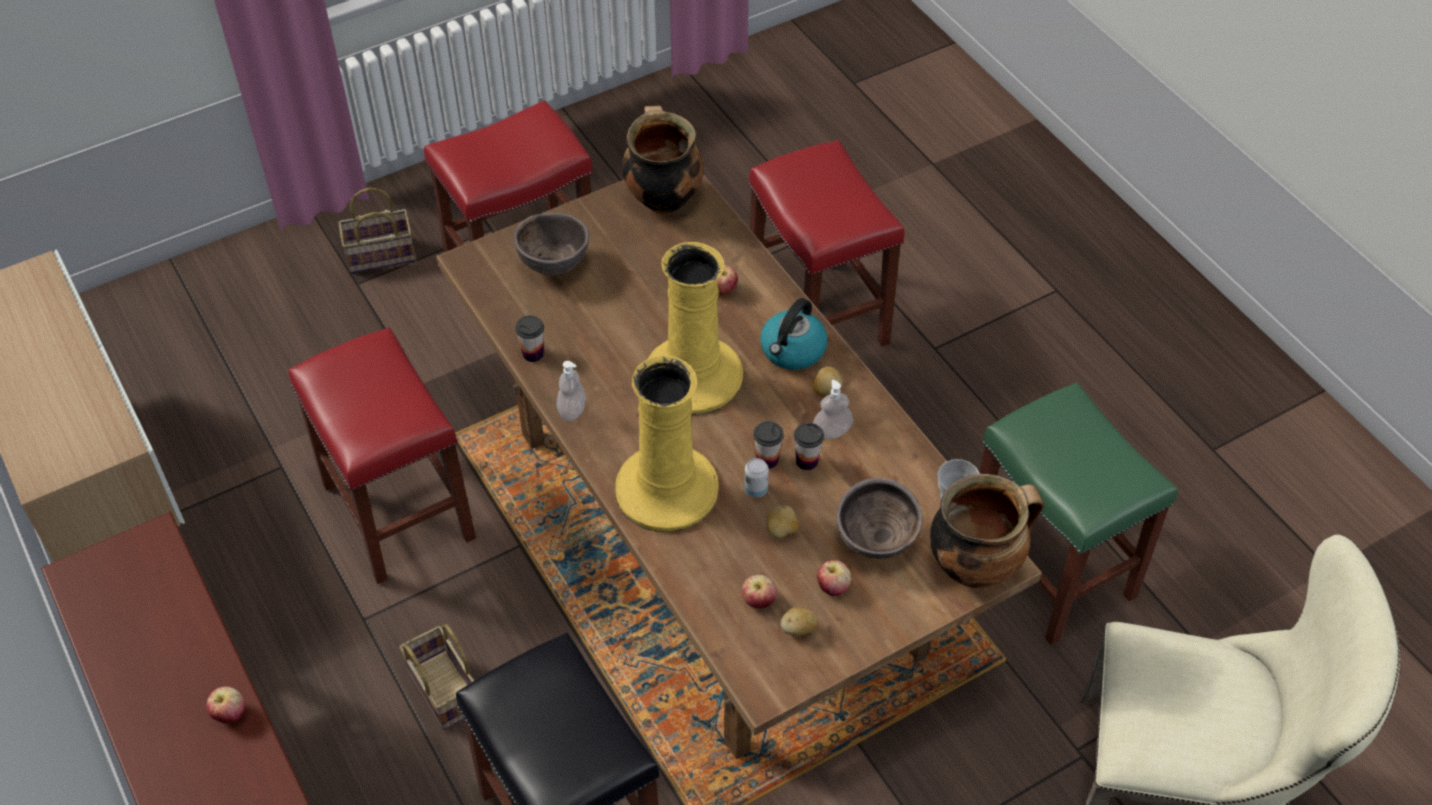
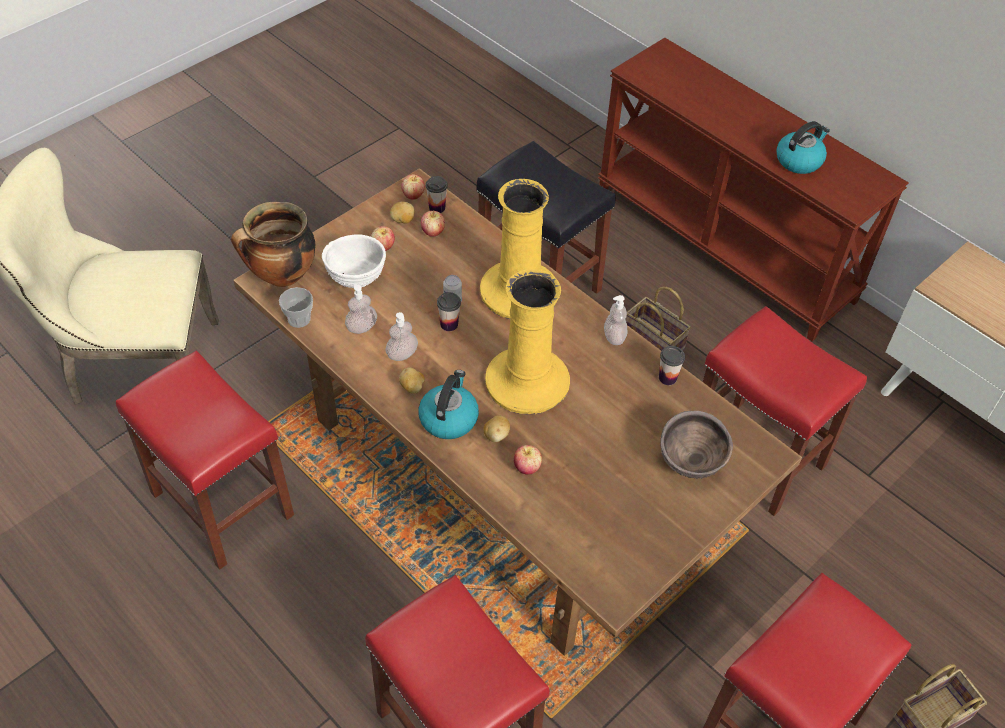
camera: 165 degrees right, 0 degrees up
(168, 634) = (799, 160): none -> kettle
(230, 714) = (732, 130): apple -> apple (413, 195)
(662, 198) = (619, 564): cooking pot -> none
(782, 530) = (426, 277): potato -> potato (496, 435)
(807, 461) = (418, 328): cup -> cup (437, 208)
(875, 542) = (356, 280): brown bowl -> white bowl
(876, 474) = (362, 327): none -> soap dispenser
(1051, 569) = (220, 503): green stool -> red stool

